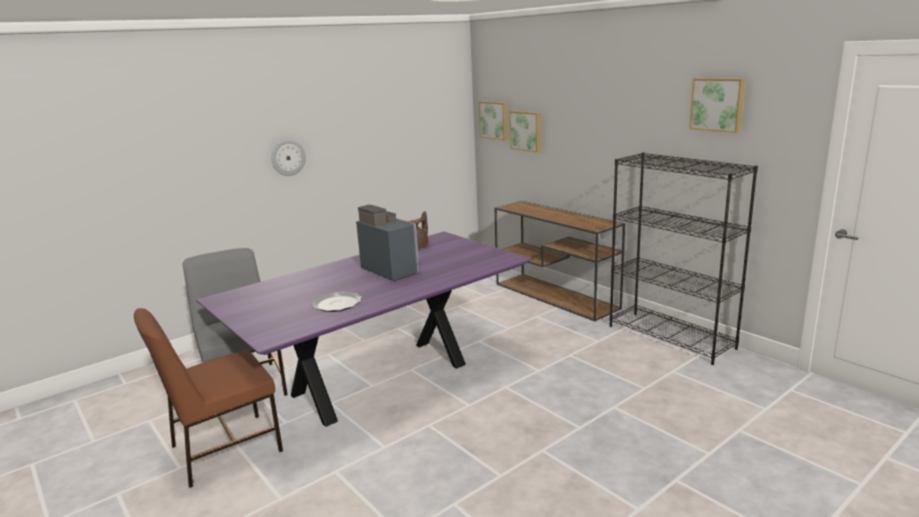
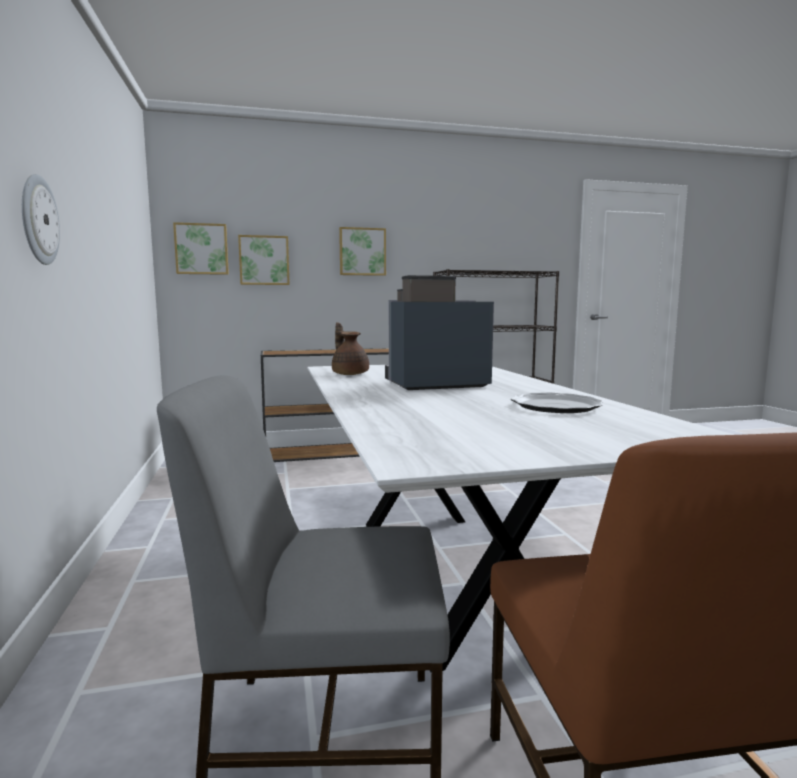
camera: 65 degrees left, 10 degrees down
(382, 379) = (449, 572): purple dining table -> white dining table
(717, 104) = (499, 224): picture -> picture (362, 252)

